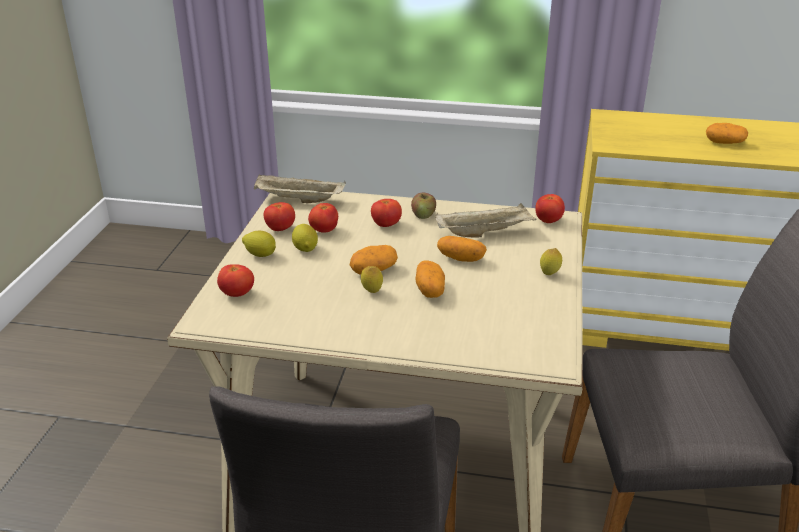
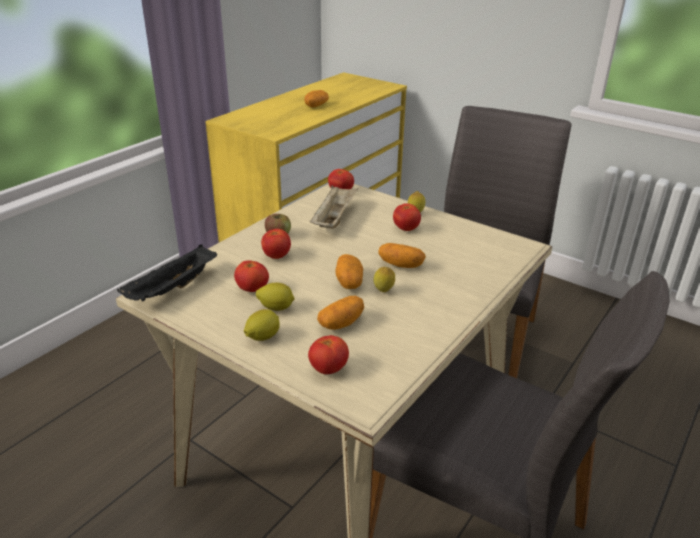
camera: 65 degrees left, 0 degrees up
(280, 229) = (222, 313): tomato -> tomato (406, 229)
(298, 200) = (172, 289): beige tray -> black tray
(461, 258) = (364, 239): potato -> potato (341, 323)

